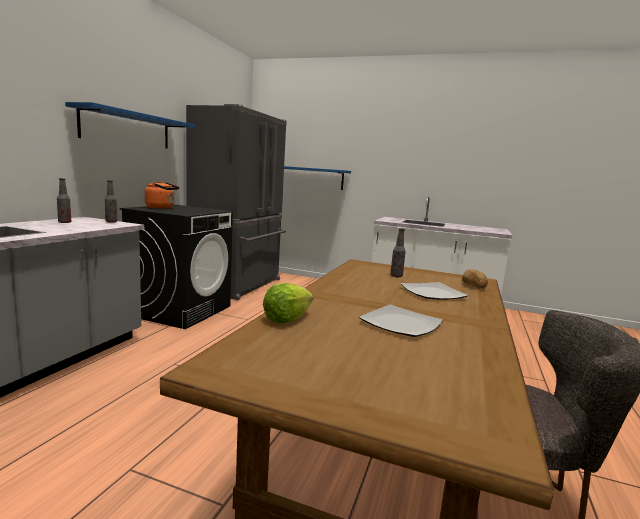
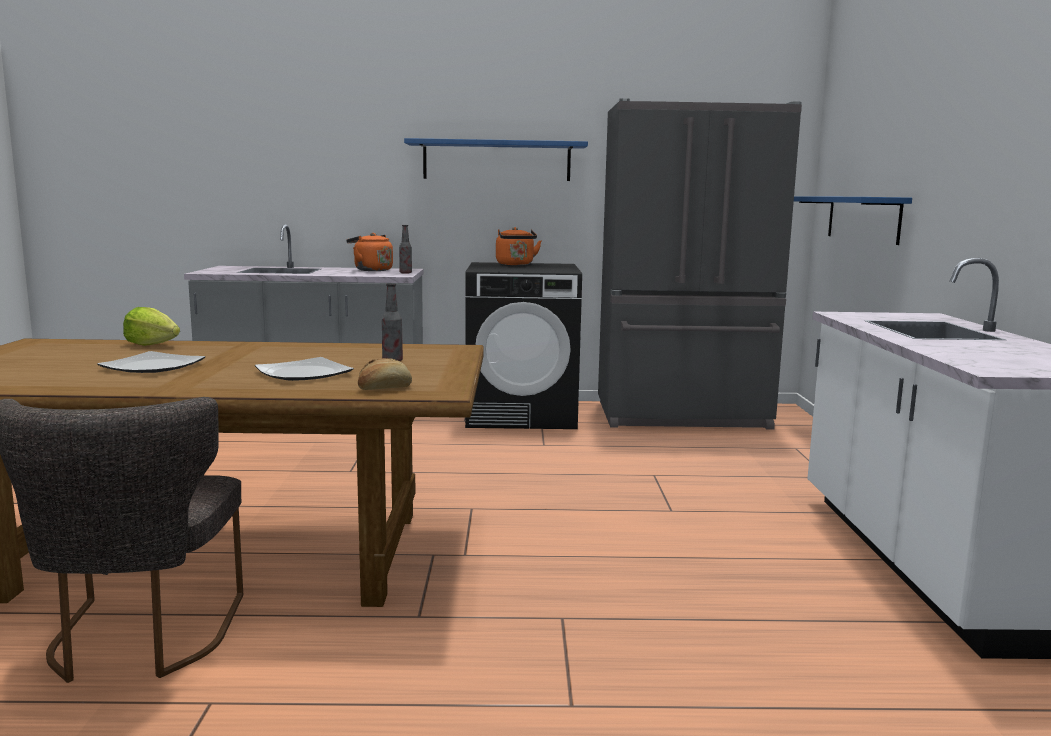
camera: 70 degrees right, 0 degrees up
(64, 222) = (371, 270): bottle -> orange kettle

